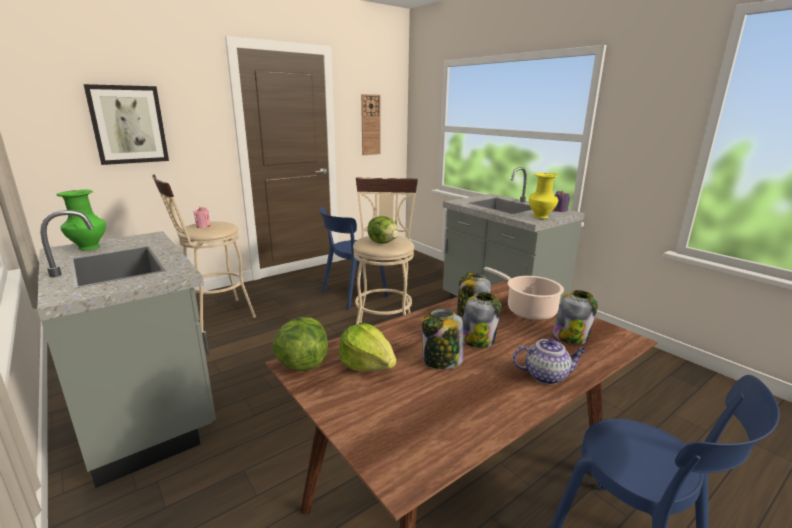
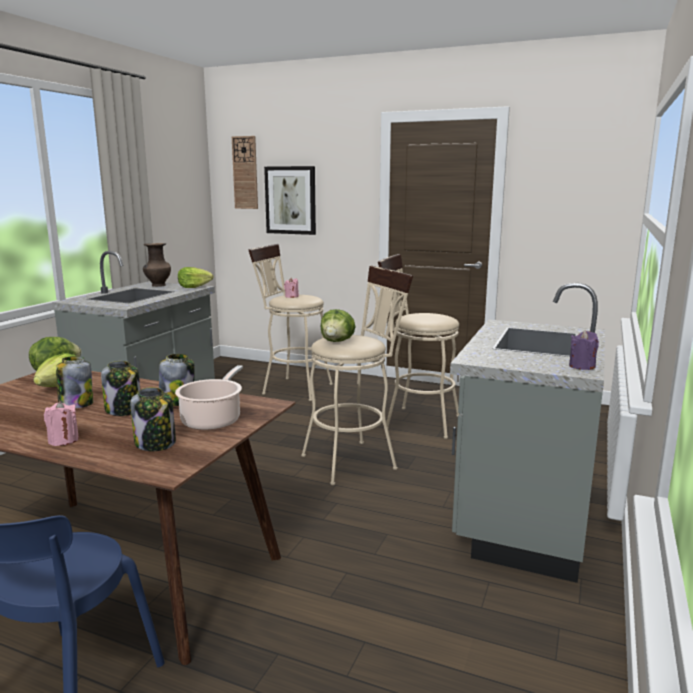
camera: 60 degrees right, 5 degrees down
(89, 248) = (158, 285): green vase -> brown vase
(146, 237) = (194, 287): none -> lettuce
(351, 295) = (416, 421): blue chair -> beige stool
(370, 125) = (565, 209): wall clock -> wall clock (245, 173)
(541, 217) = (503, 361): yellow vase -> none
(546, 375) = (63, 440): teapot -> pink candle

